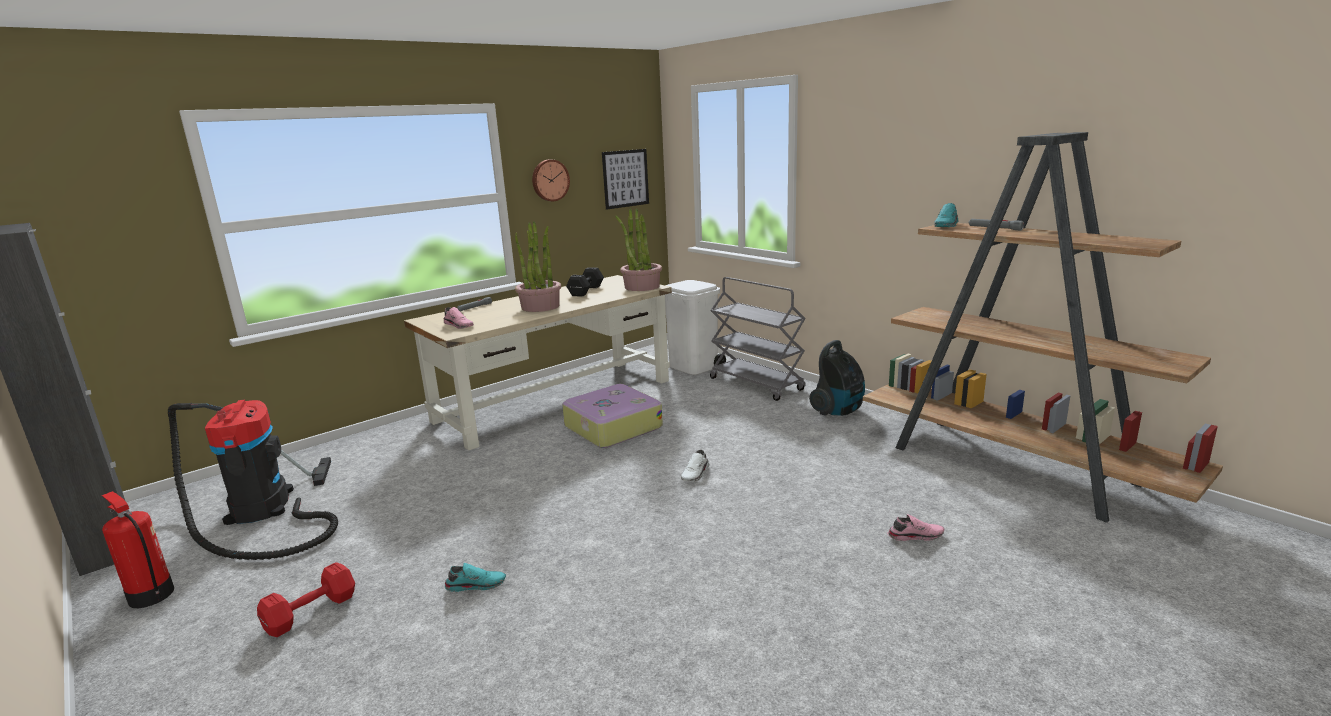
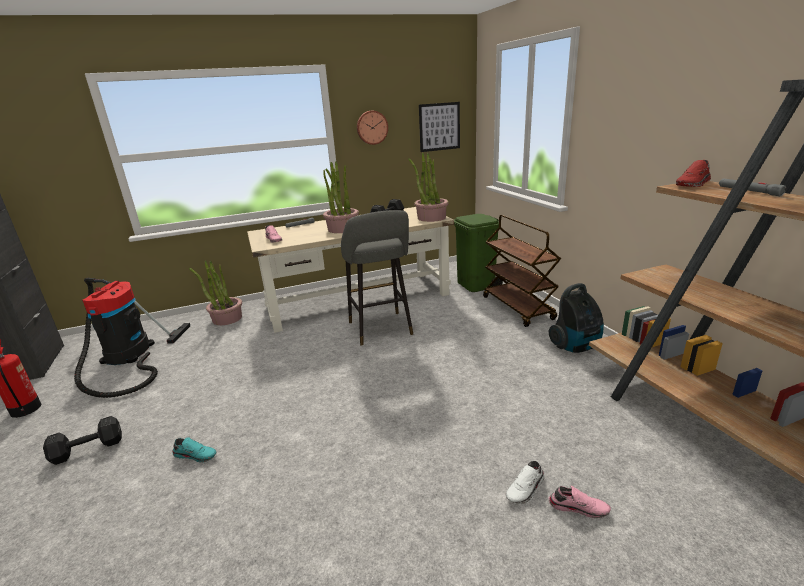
camera: 20 degrees right, 5 degrees up
(313, 611) = (90, 449): red dumbbell -> black dumbbell
(382, 445) = (227, 318): none -> potted plant
(612, 427) = (381, 330): suitcase -> grey stool
(694, 367) = (476, 285): white trash can -> green trash can
(696, 474) = (417, 387): white shoe -> white shoe (526, 489)
(757, 384) = (518, 308): grey cart -> brown cart
(947, 225) = (693, 184): turquoise shoe -> red shoe

